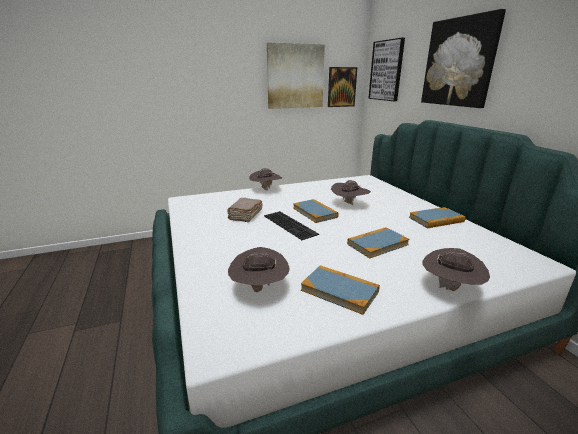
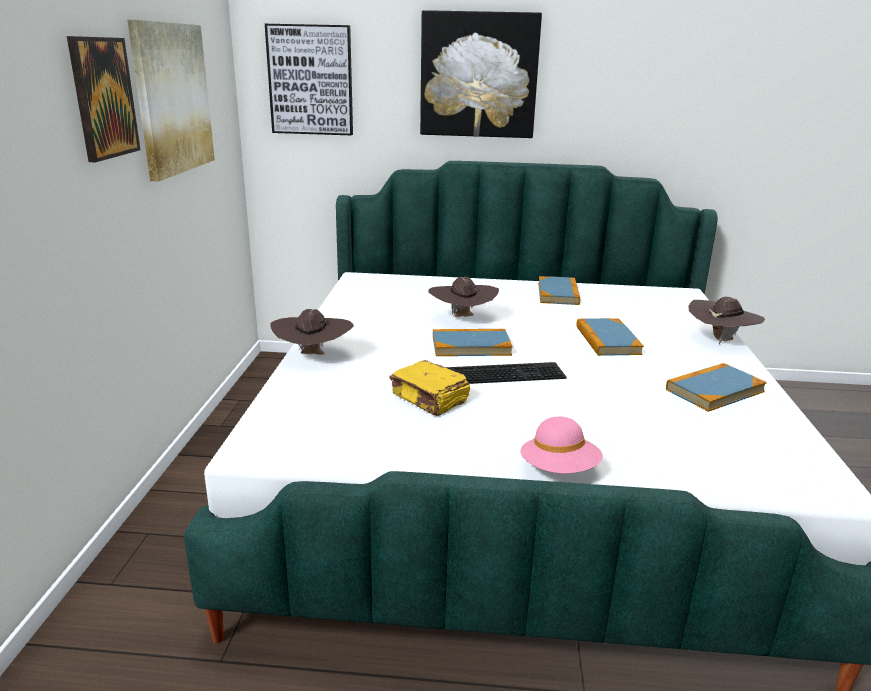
camera: 65 degrees left, 0 degrees up
(194, 252) = (559, 470): none -> pink hat
(245, 215) = (430, 399): brown book -> yellow book
(259, 289) = (698, 436): brown hat -> none
(341, 87) = (221, 114): picture -> picture (103, 98)

